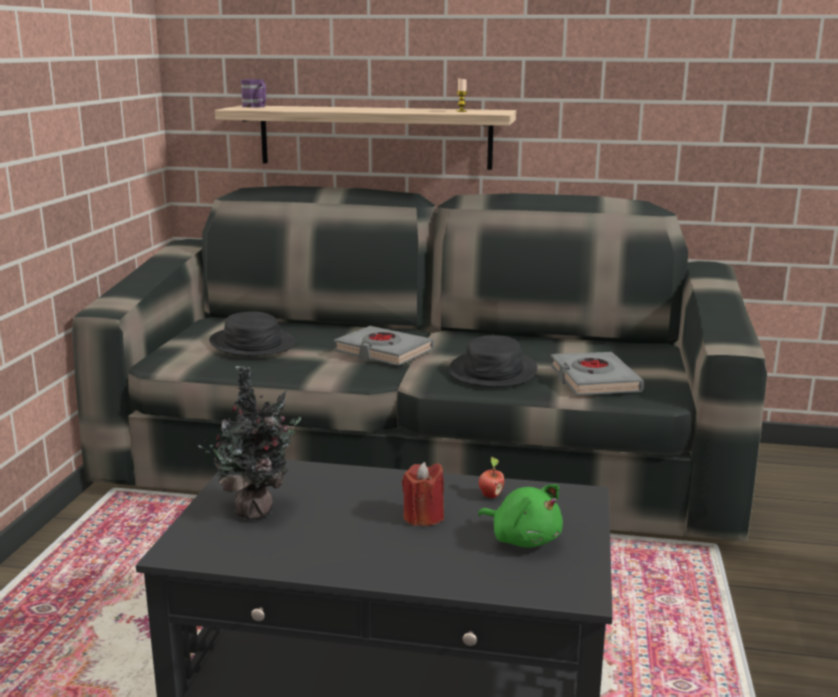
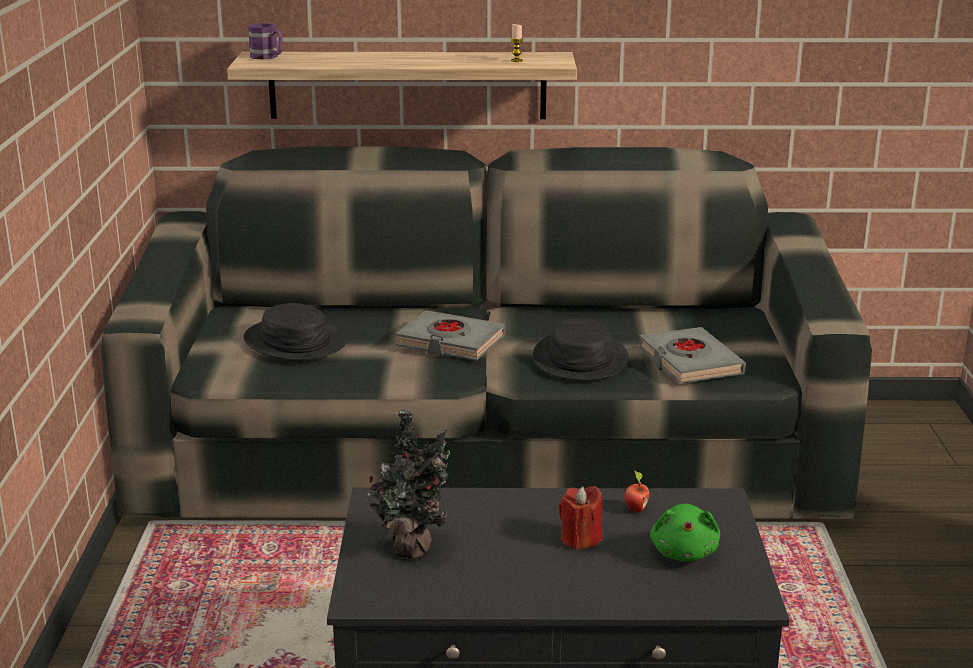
camera: 10 degrees left, 5 degrees up
(523, 539) = (684, 552): green plush toy -> green plush toy turned 60 degrees clockwise

